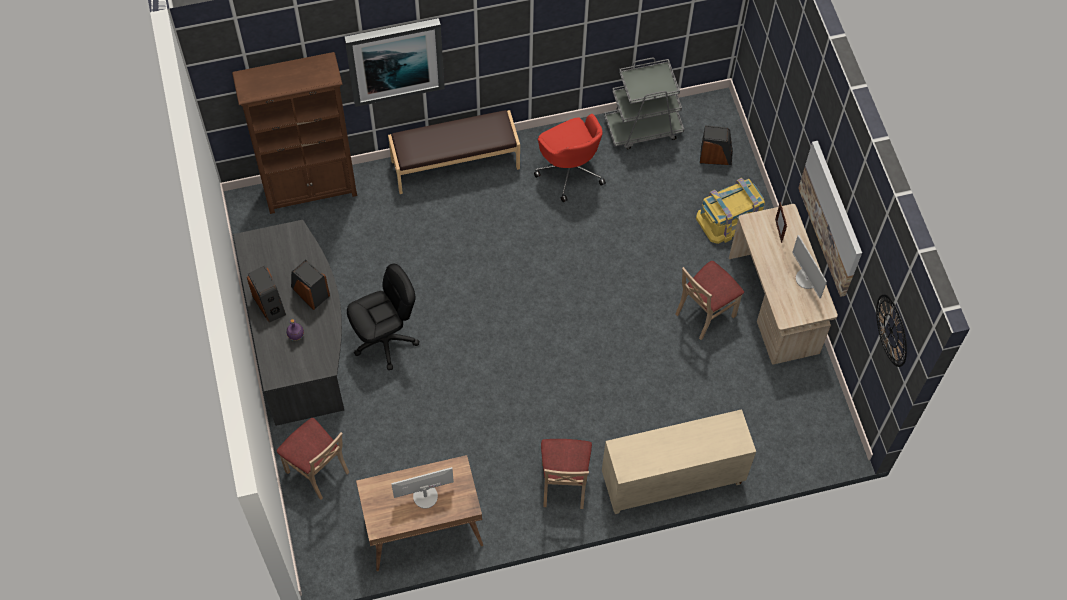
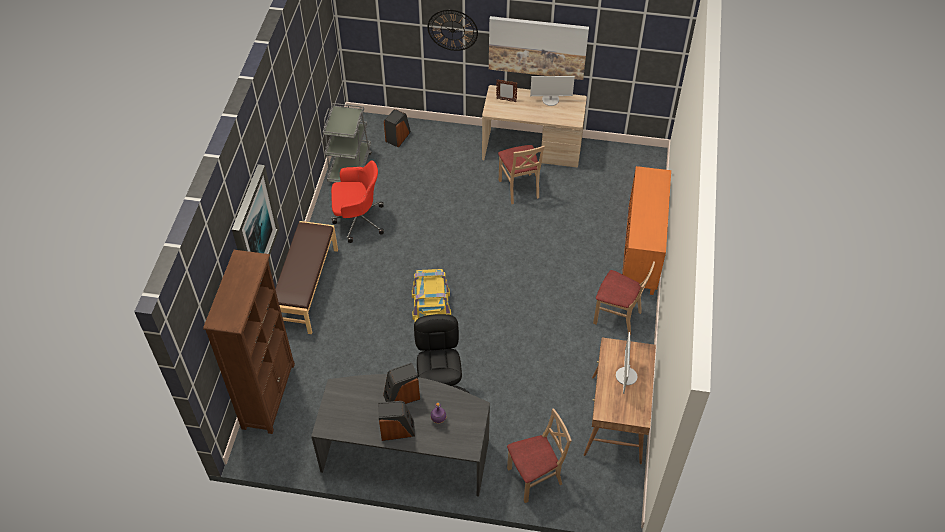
camera: 65 degrees left, 10 degrees down
(671, 482) = (641, 254): beige cabinet -> orange cabinet
(729, 217) = (451, 148): yellow storage box -> yellow storage box (431, 305)
(891, 330) = (652, 36): wall clock -> wall clock (452, 30)

